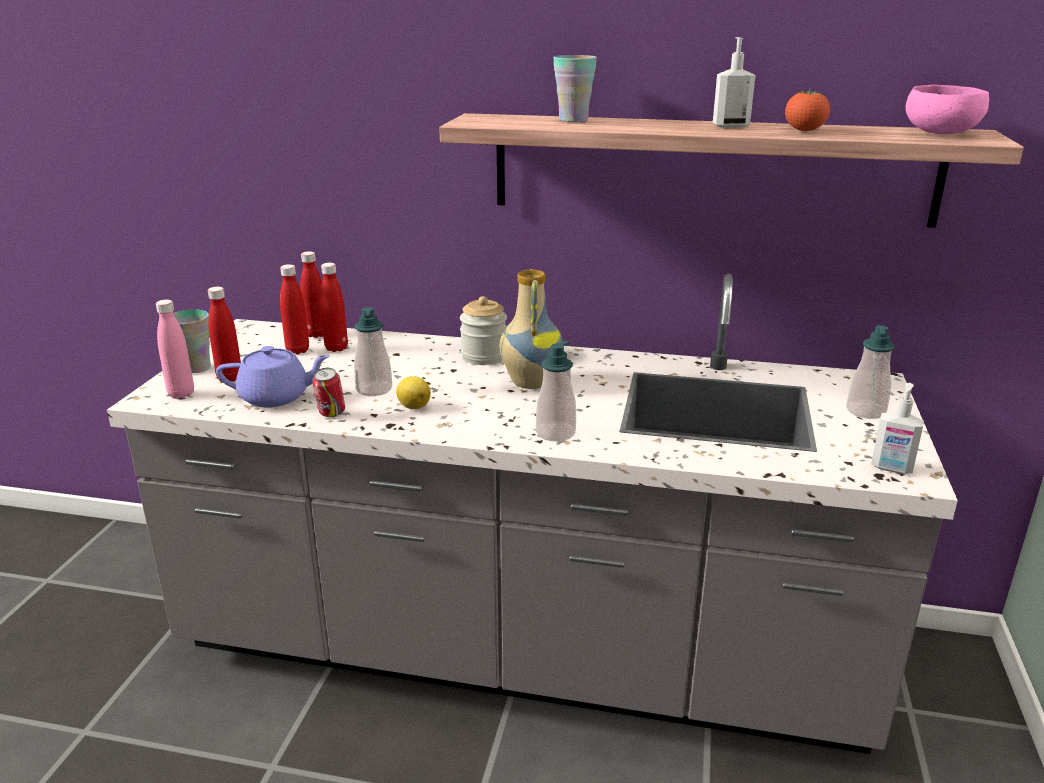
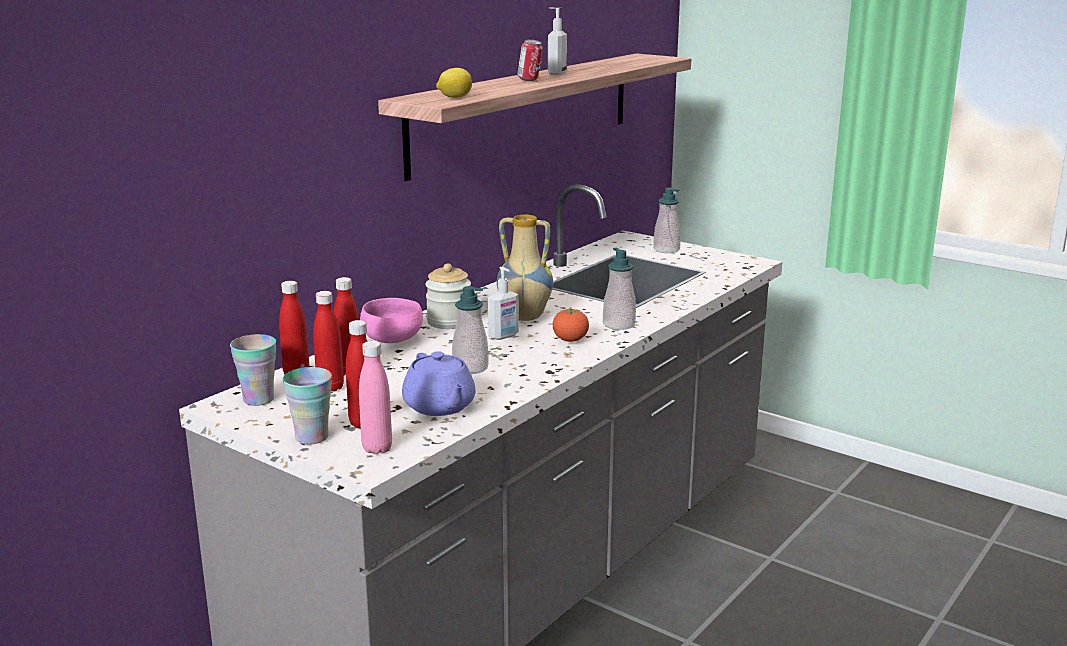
camera: 65 degrees left, 5 degrees down
(276, 397) = (440, 407): purple teapot -> purple teapot turned 135 degrees clockwise
(331, 415) = (506, 389): can -> can (530, 80)
(413, 406) = (523, 359): lemon -> lemon (454, 97)
(573, 120) = (472, 88): cup -> cup (258, 399)
(804, 131) = (595, 68): tomato -> tomato (570, 340)
(891, 468) = (740, 263): soap dispenser -> soap dispenser (504, 336)
(942, 134) = (640, 58): pink bowl -> pink bowl (394, 340)

